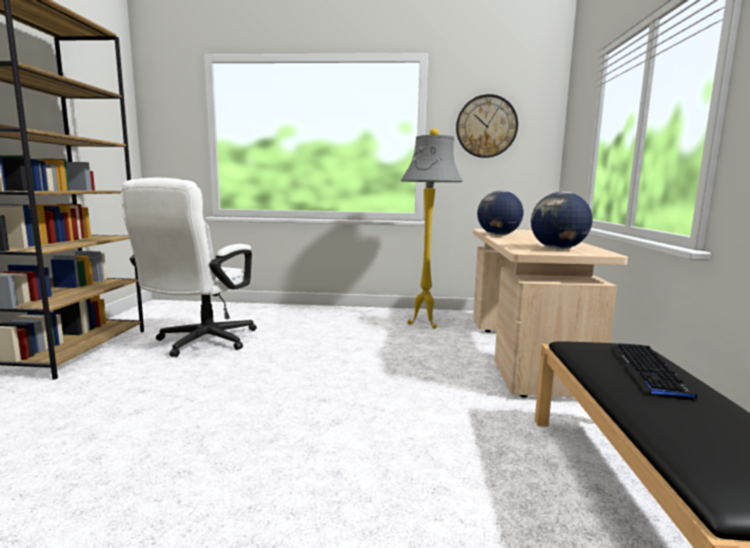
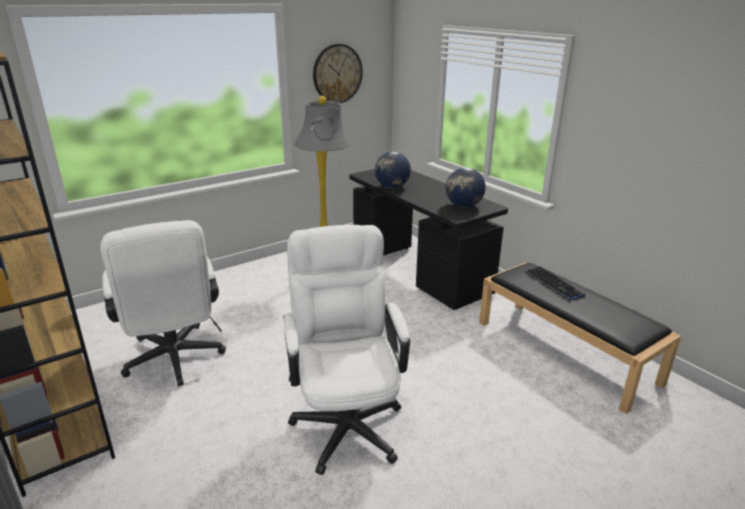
camera: 40 degrees left, 15 degrees up
(226, 437) = (346, 419): none -> white office chair
(523, 352) = (418, 270): beige desk -> black desk

